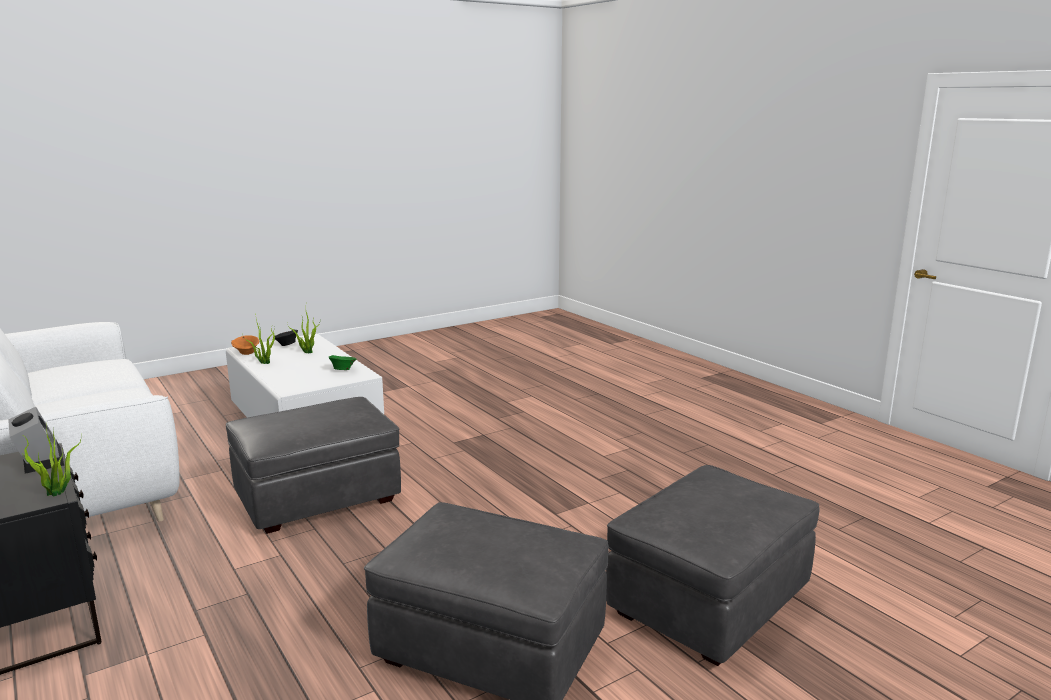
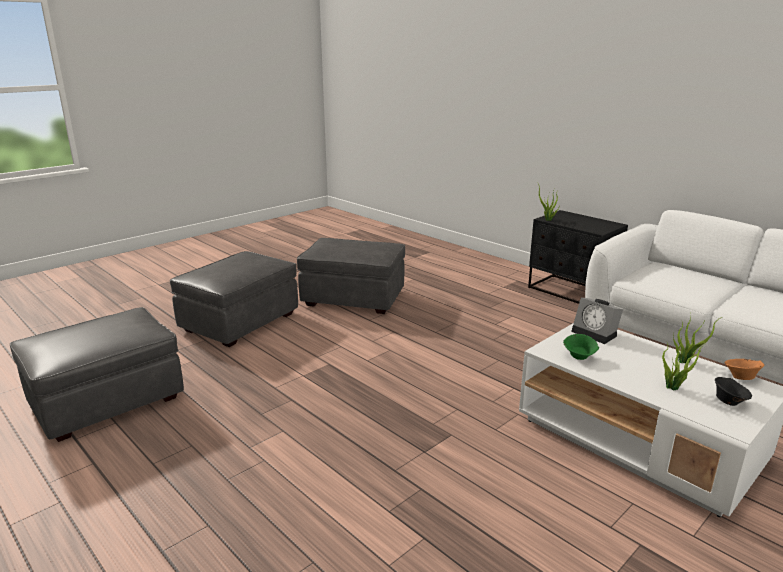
camera: 170 degrees right, 5 degrees up
(39, 460) = (591, 228): alarm clock -> alarm clock (596, 333)
(318, 498) = (517, 359): grey ottoman -> grey ottoman (107, 401)

